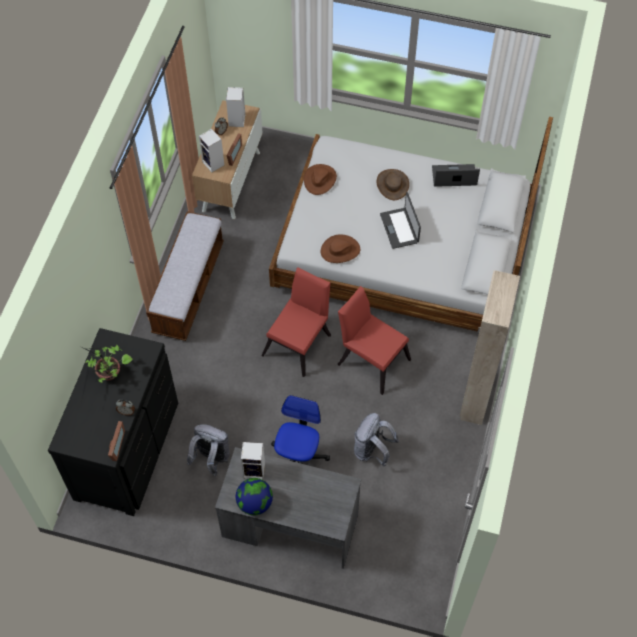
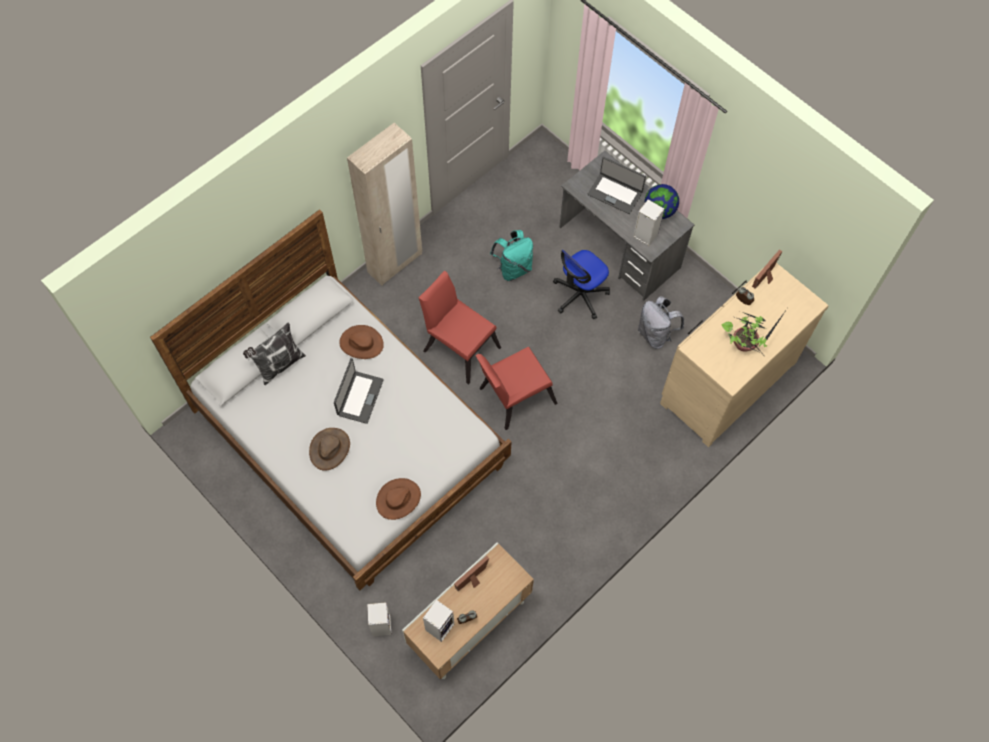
camera: 150 degrees left, 5 degrees up
(128, 449) = (725, 381): black dresser -> beige dresser
(189, 288) = (587, 514): bench -> none
(214, 164) = (500, 579): speaker -> speaker (381, 624)
(340, 250) = (434, 406): brown hat -> brown hat (361, 343)
(371, 358) = (459, 345): red chair -> red chair turned 150 degrees clockwise
(372, 451) = (513, 268): grey backpack -> turquoise backpack
(454, 177) = (261, 424): laptop -> laptop (615, 193)
(477, 219) = (279, 365): none -> pillow

